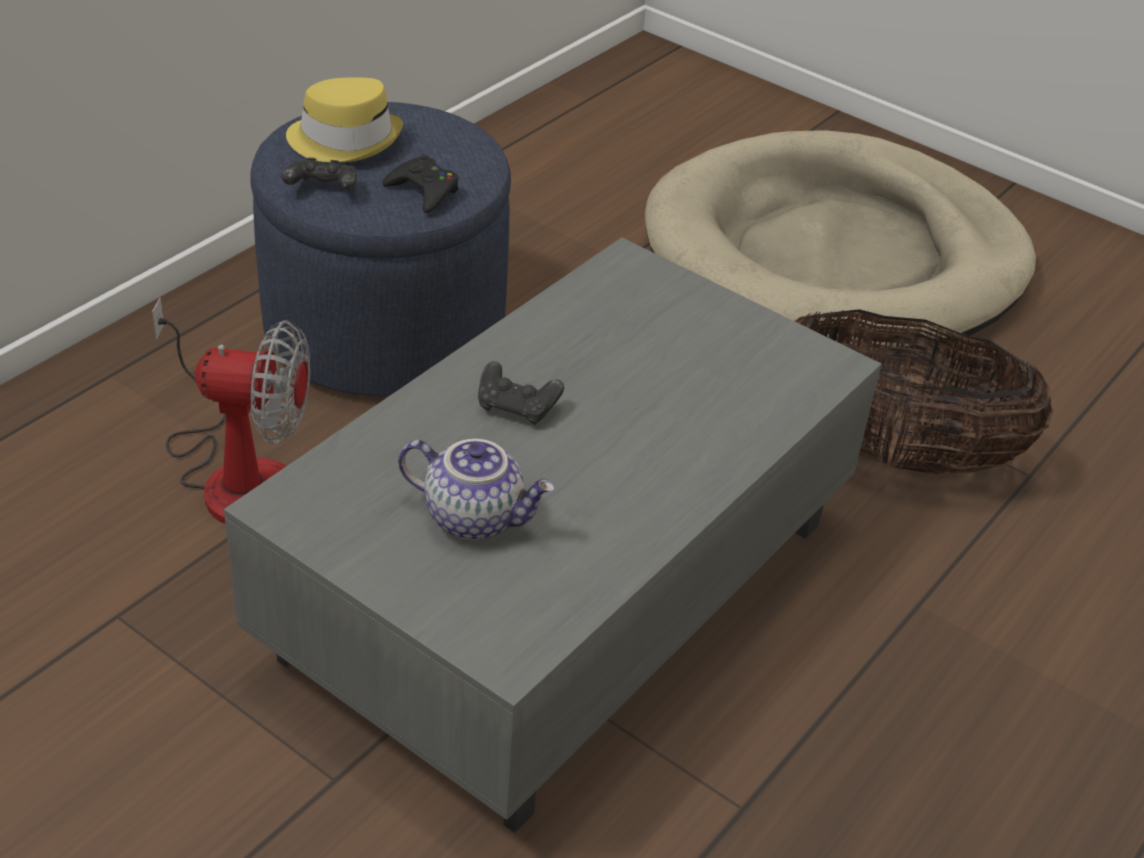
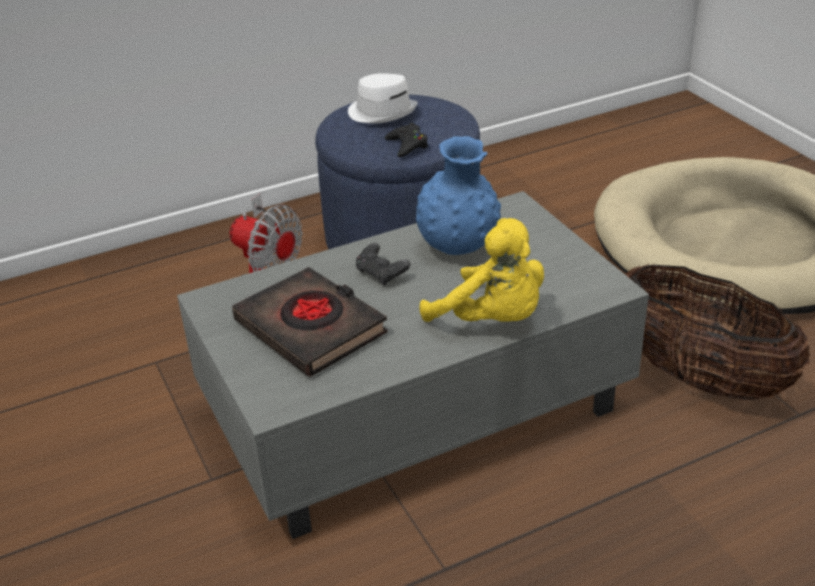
camera: 30 degrees right, 5 degrees down
(322, 190) = (348, 137): black game controller -> none
(345, 139) = (382, 112): yellow hat -> white hat
(476, 516) = (311, 328): teapot -> black book
(595, 343) = (458, 247): none -> blue vase
(715, 445) = (492, 320): none -> yellow plush toy

